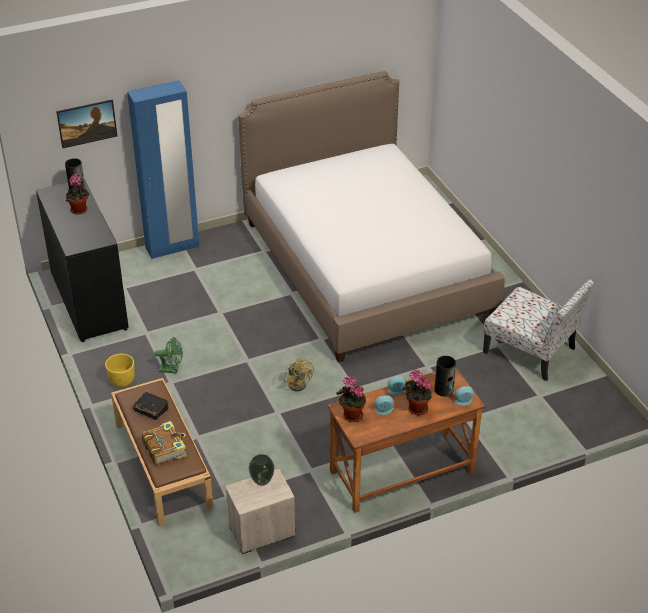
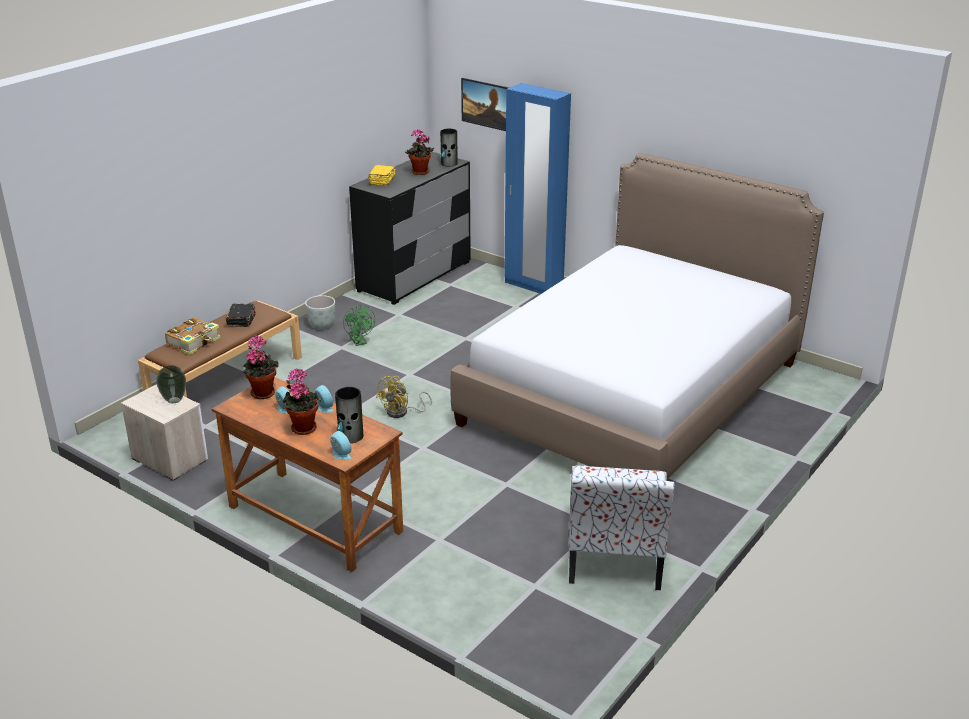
camera: 60 degrees right, 10 degrees down
(74, 235) = (381, 180): none -> yellow book
(122, 381) = (322, 325): yellow planter -> grey planter

